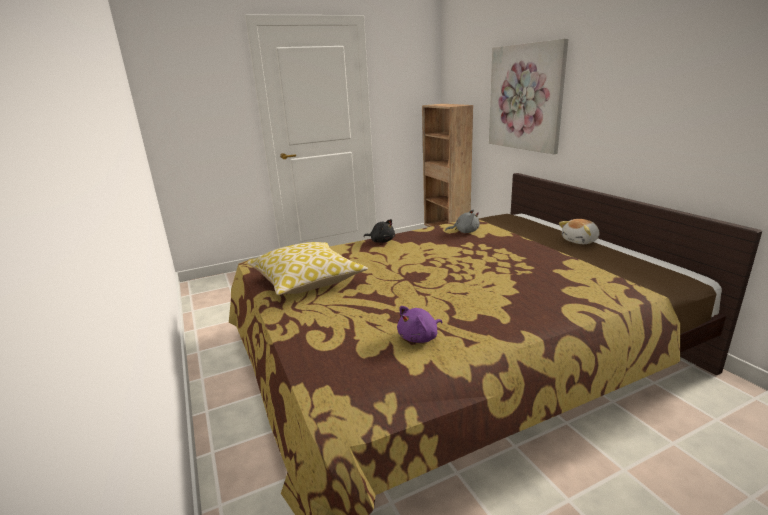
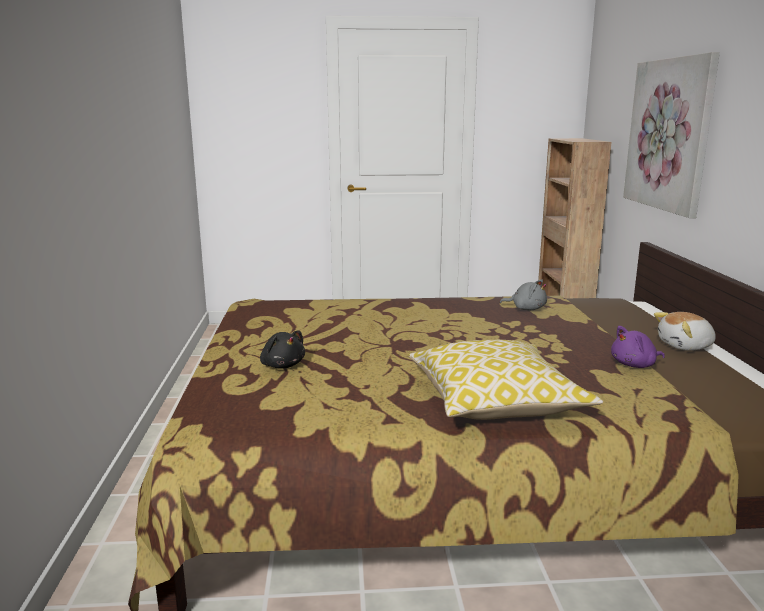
camera: 20 degrees right, 5 degrees down
(307, 281) = (281, 328): pillow -> pillow (495, 402)
(381, 241) = (409, 302): black plush toy -> black plush toy (282, 365)
(420, 338) = (340, 404): purple plush toy -> purple plush toy (635, 365)

